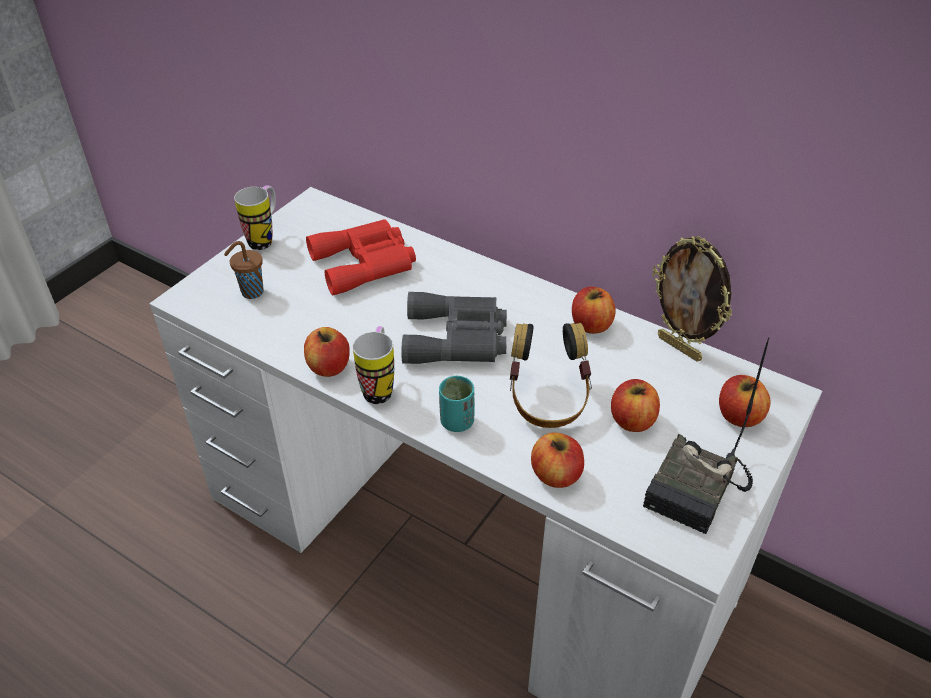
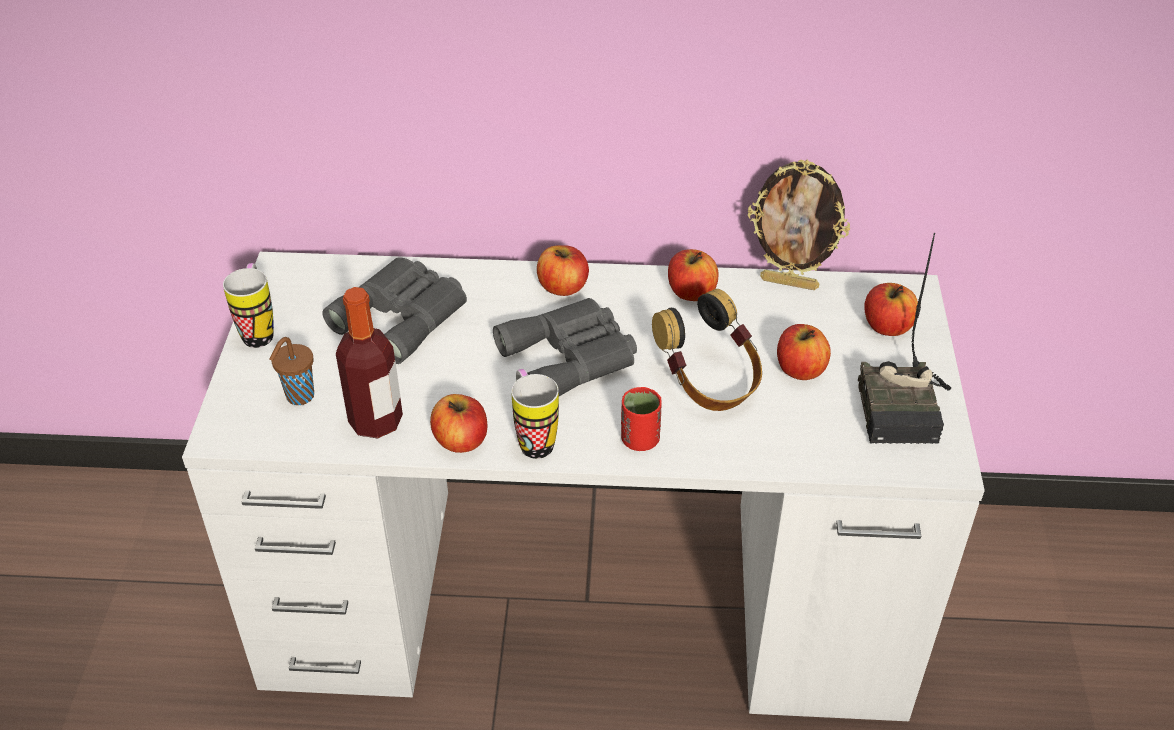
camera: 30 degrees left, 0 degrees up
(285, 329) = (376, 421): none -> bottle
(366, 263) = (404, 315): red binoculars -> grey binoculars
(457, 422) = (640, 440): turquoise cup -> red cup
(556, 475) = (772, 449): apple -> apple (563, 287)

